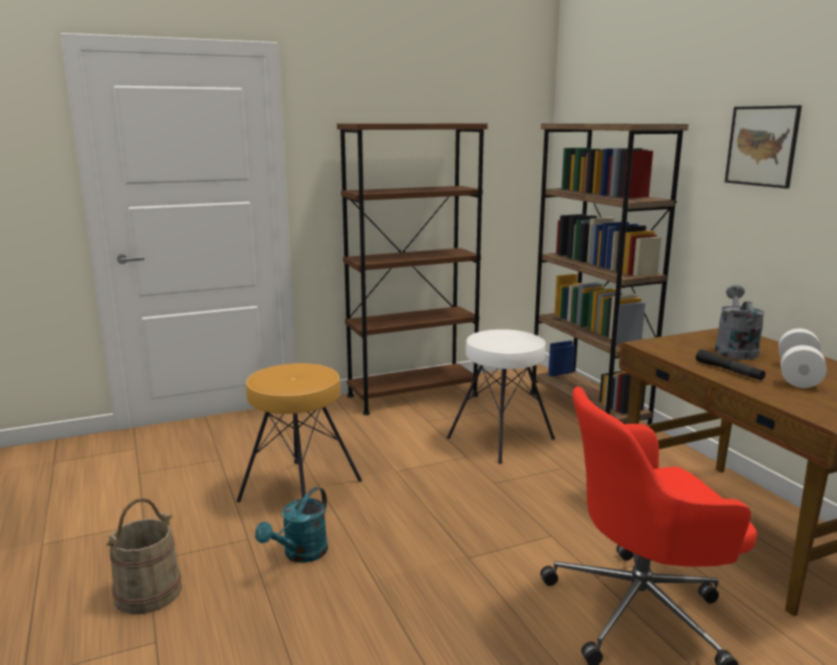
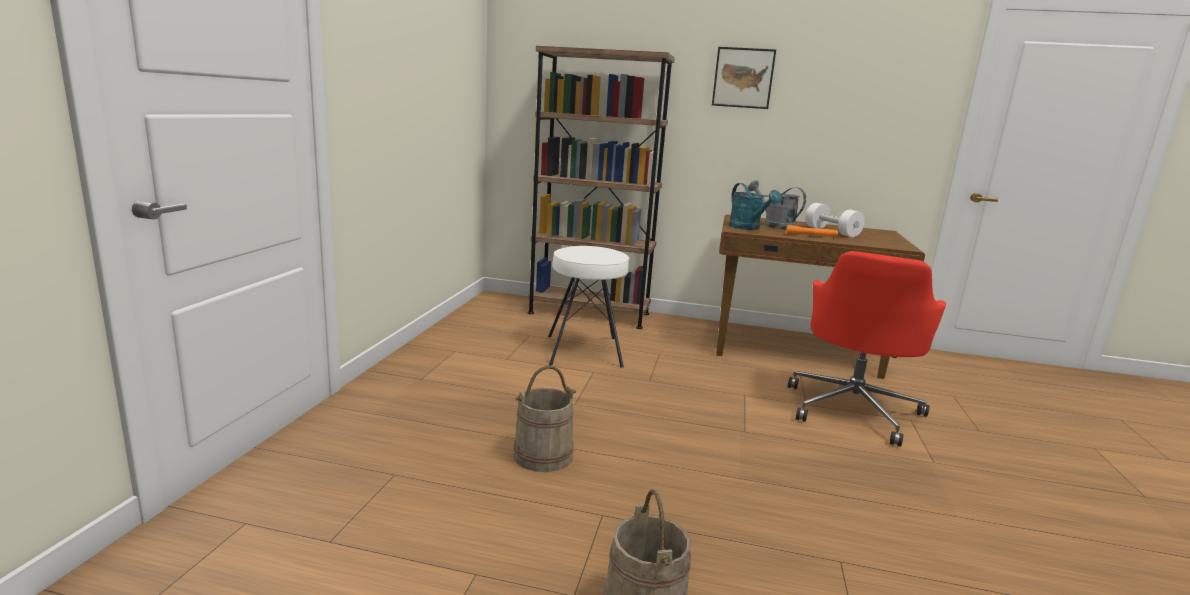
camera: 55 degrees left, 0 degrees up
(300, 490) = (543, 456): brown stool -> beige bucket
(300, 554) = (665, 497): turquoise watering can -> turquoise watering can (748, 228)
(412, 395) = (444, 344): brown bookcase -> none
(729, 371) = (810, 236): black flashlight -> orange flashlight

